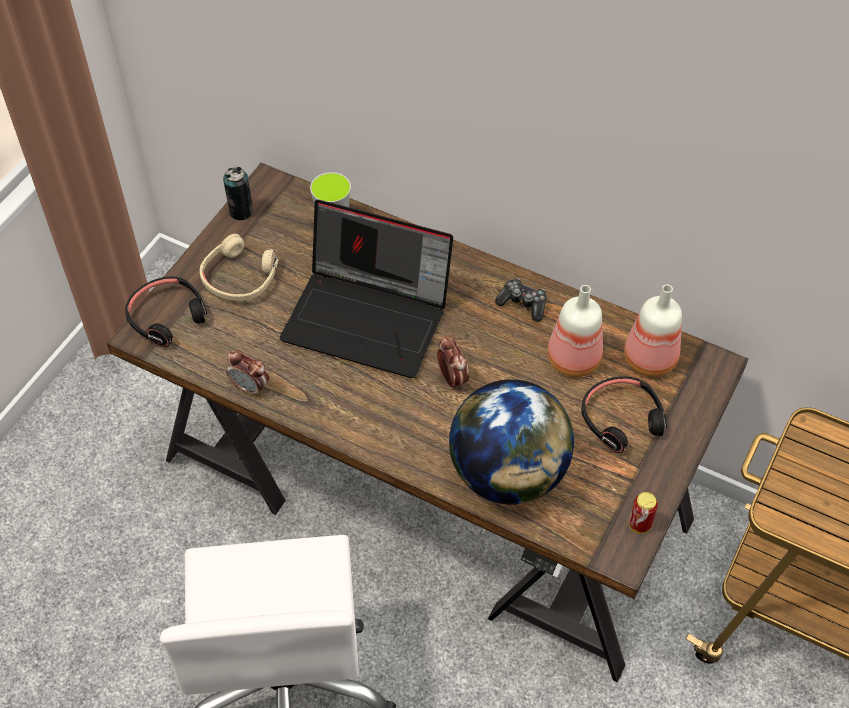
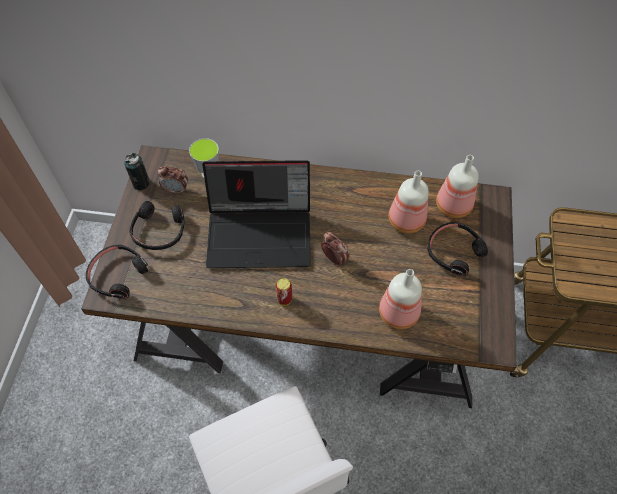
camera: 20 degrees left, 5 degrees up
(240, 277) = (159, 231): beige headphones -> black headphones
(250, 387) = (199, 309): alarm clock -> alarm clock (176, 190)
(508, 474) = (399, 314): globe -> bottle
(523, 304) = (358, 193): game controller -> none
(639, 525) = (498, 321): can -> can (284, 299)

